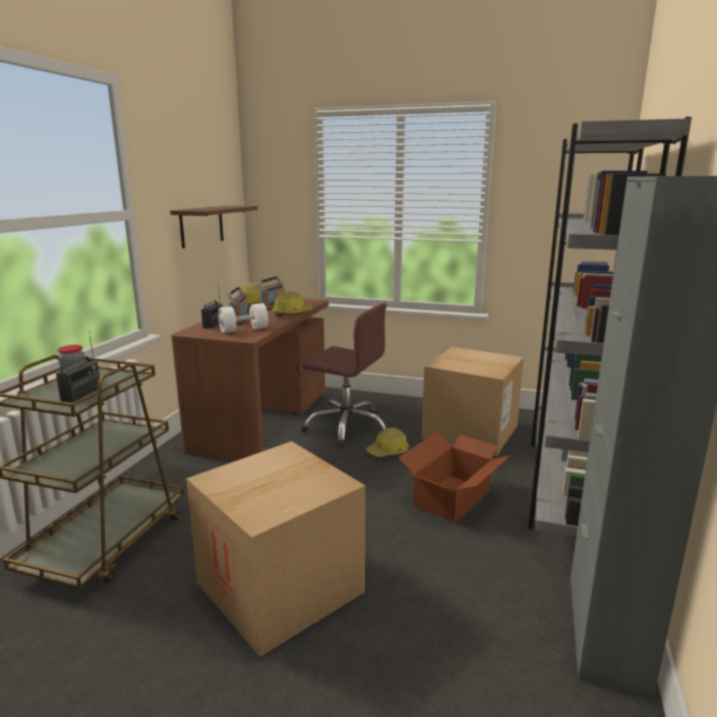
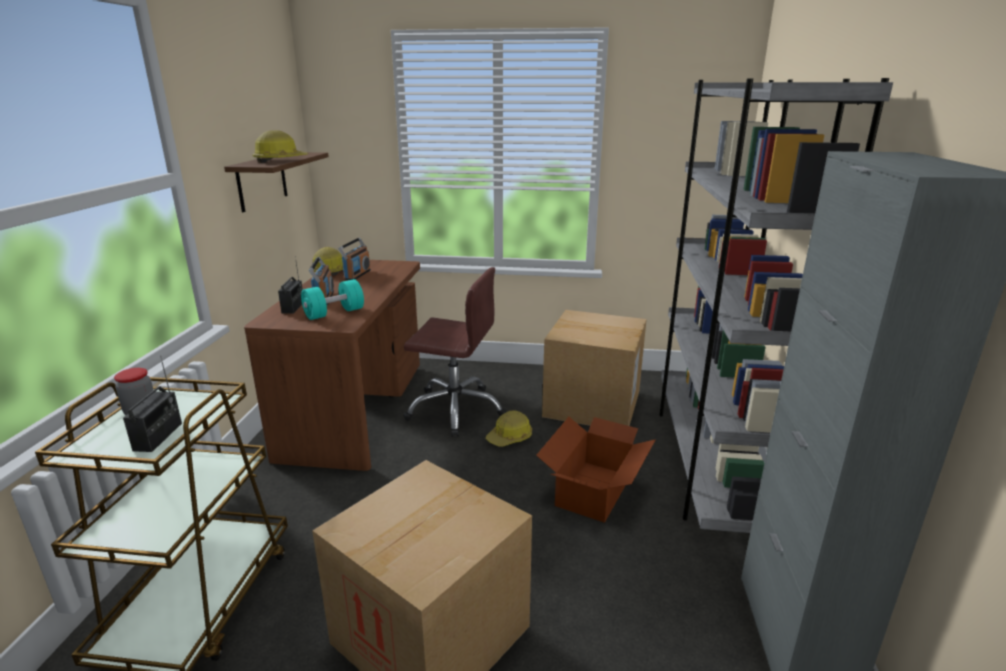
camera: 10 degrees left, 5 degrees up
(244, 330) = (334, 313): white dumbbell -> turquoise dumbbell
(291, 313) = (383, 284): hard hat -> hard hat (280, 160)

